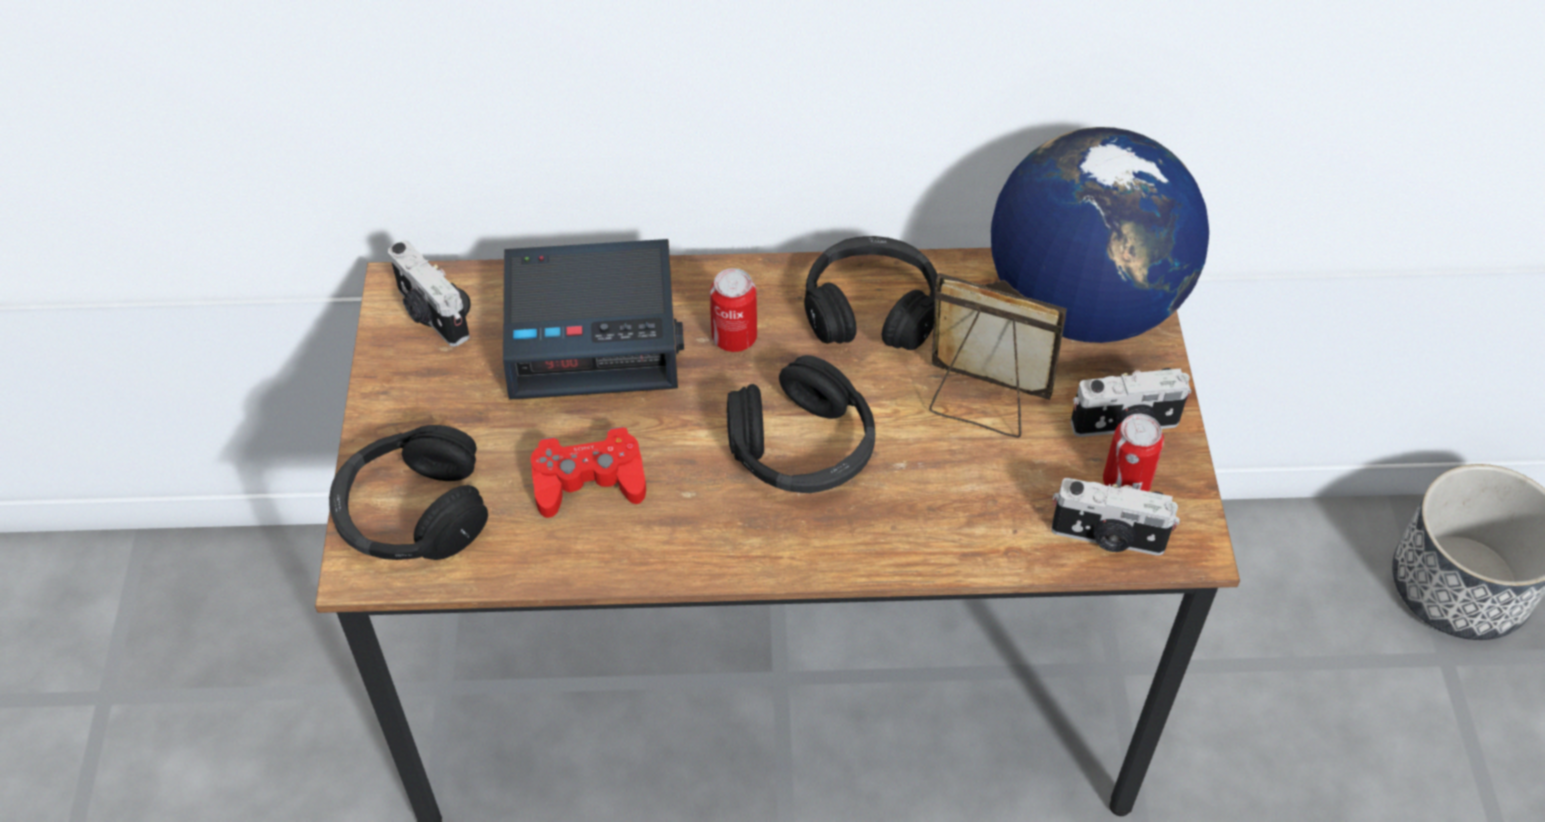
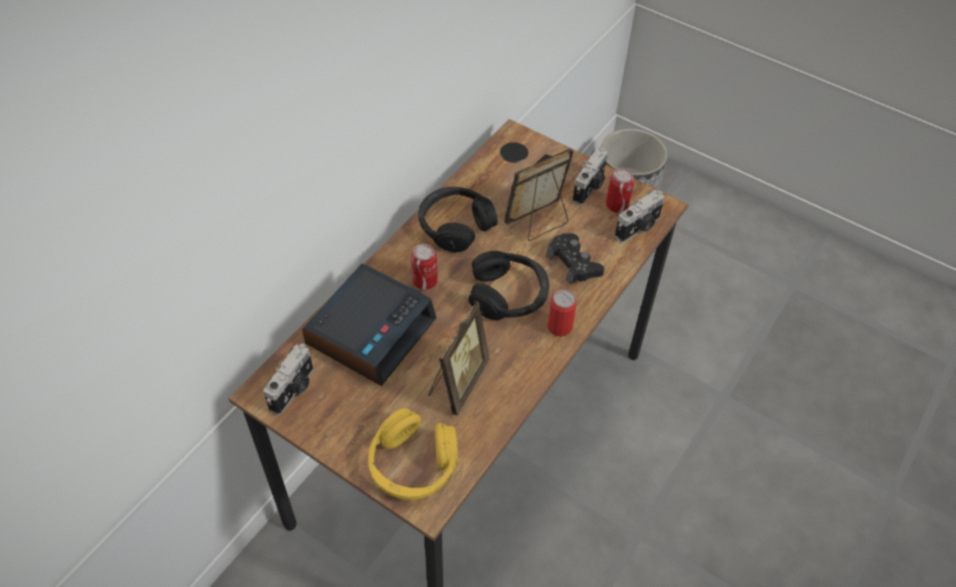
camera: 55 degrees left, 0 degrees up
(412, 513) = (412, 465): black headphones -> yellow headphones
(430, 314) = (293, 389): camera -> camera turned 60 degrees counterclockwise
(589, 480) = (457, 382): red game controller -> picture frame
(800, 546) = (559, 327): none -> can
(943, 494) = (574, 263): none -> black game controller
(1082, 305) = (518, 160): globe -> none

